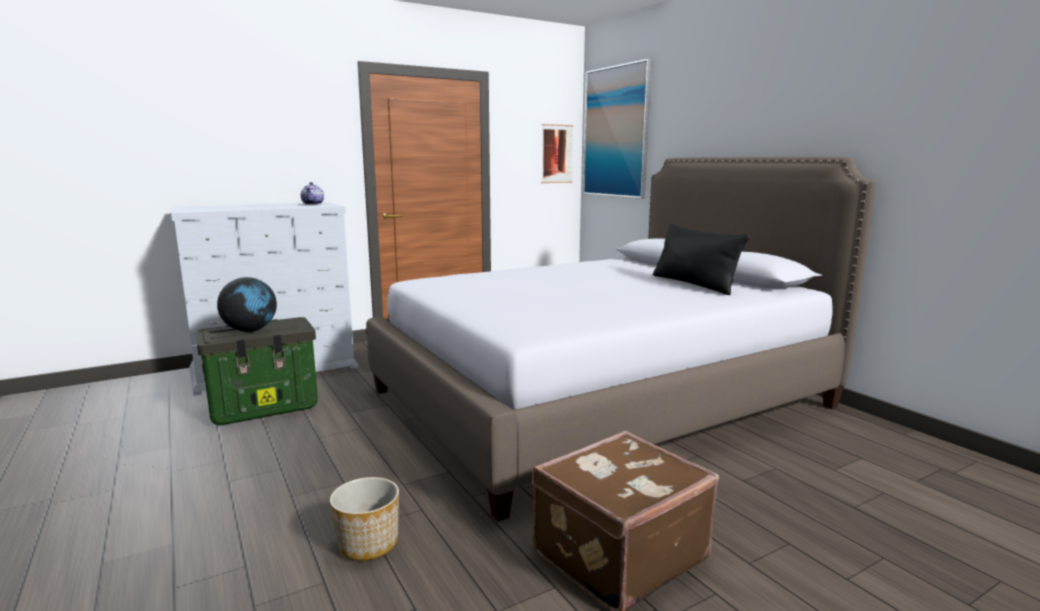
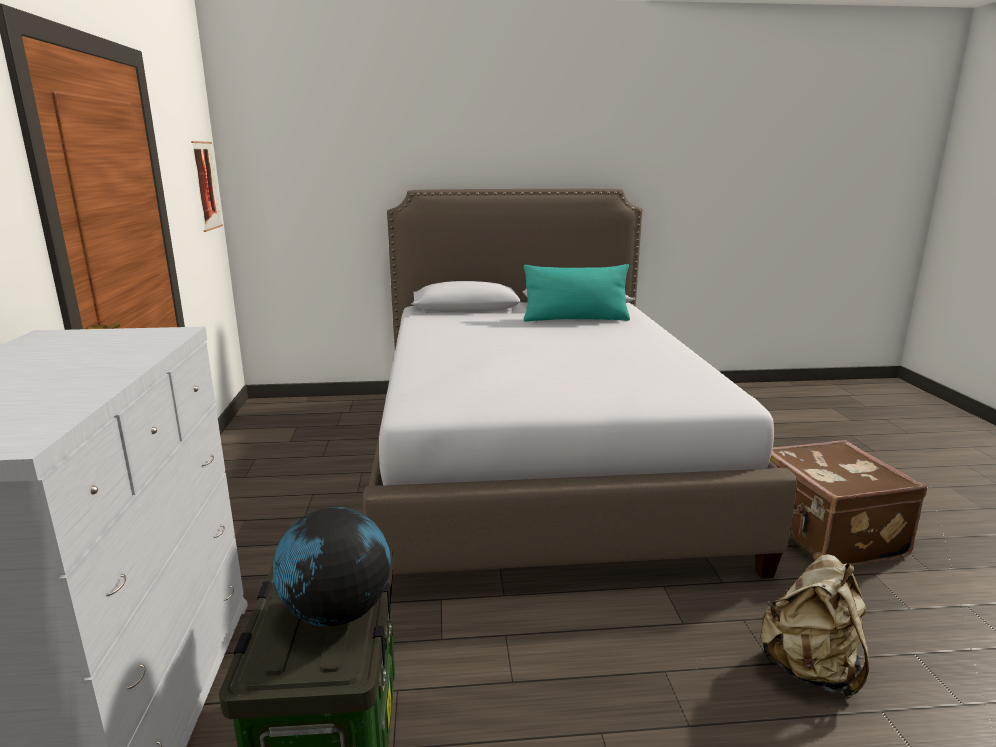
camera: 65 degrees left, 5 degrees up
(313, 204) = (82, 339): teapot -> none
(367, 544) = (810, 669): planter -> beige backpack
(615, 132) = (295, 155): picture -> none
(694, 284) = (575, 319): black pillow -> turquoise pillow

